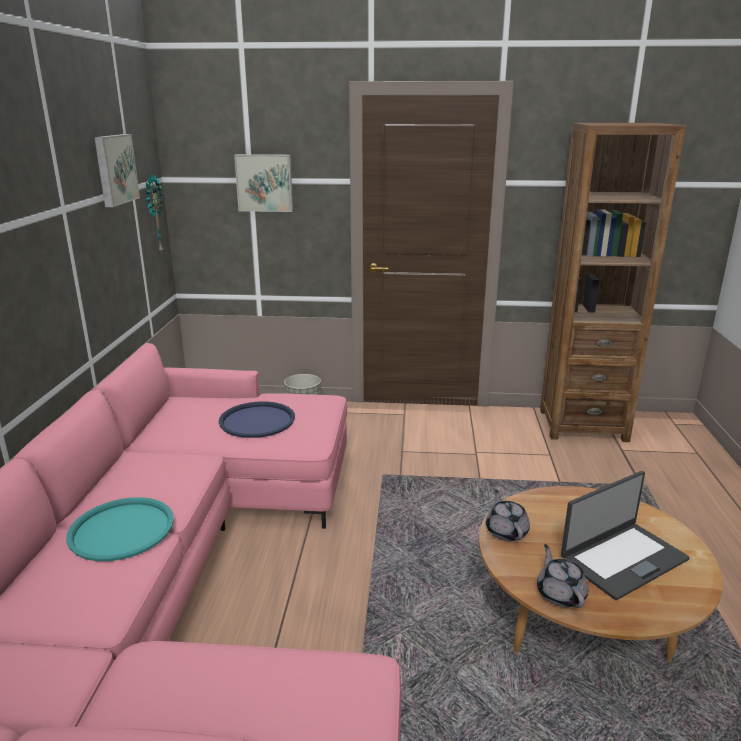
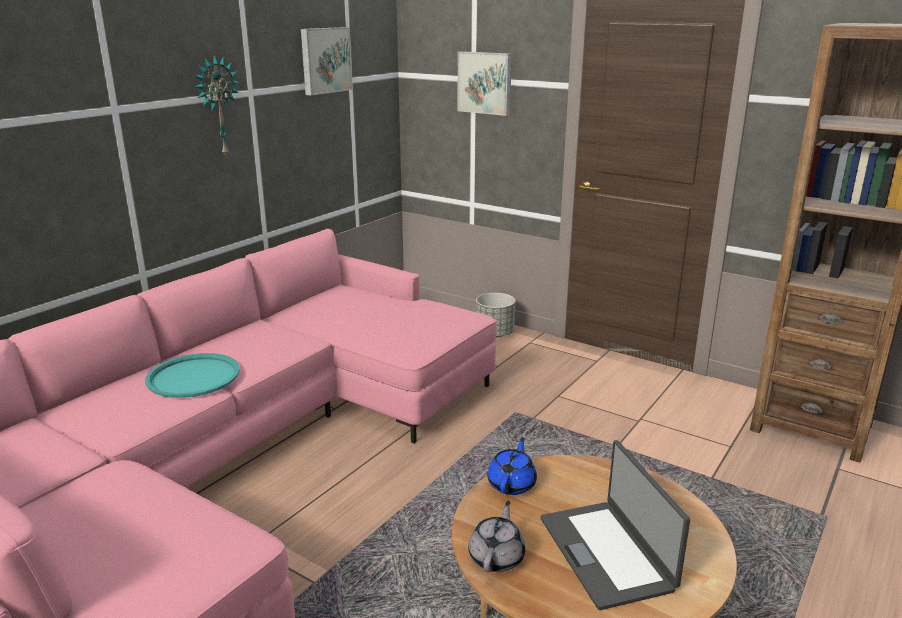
camera: 30 degrees right, 0 degrees up
(153, 214) = (376, 108): wall clock -> wall clock (217, 107)
(257, 420) = (386, 320): blue tray -> none
(506, 531) = (512, 484): grey teapot -> blue teapot
(622, 559) = (607, 553): laptop -> laptop turned 75 degrees clockwise

